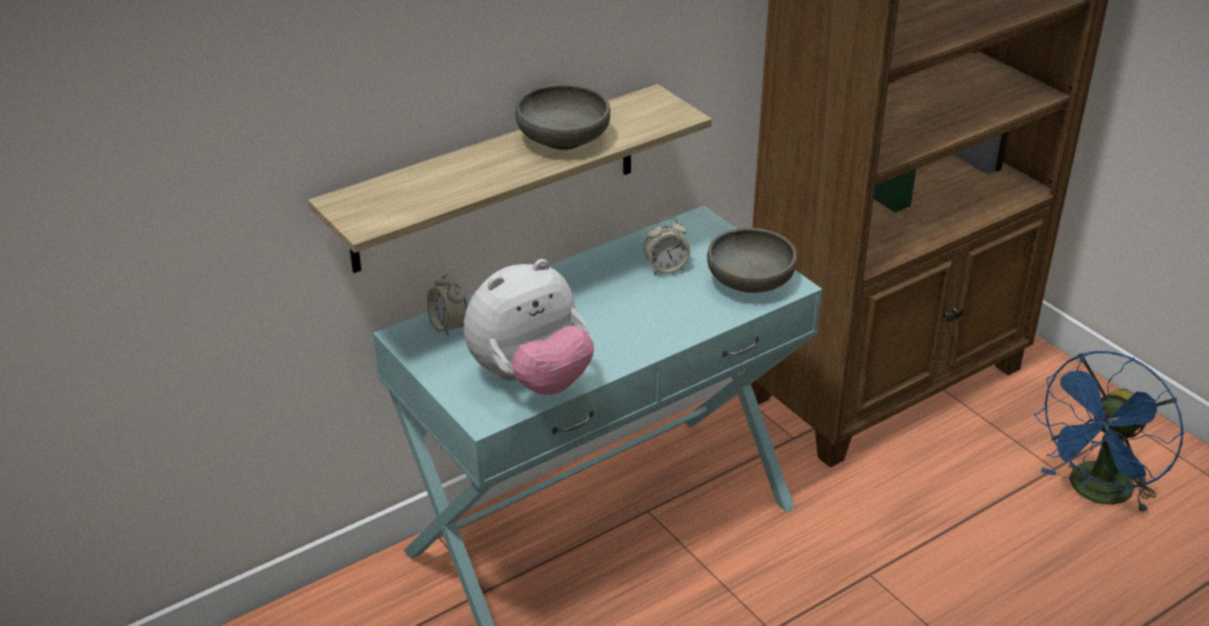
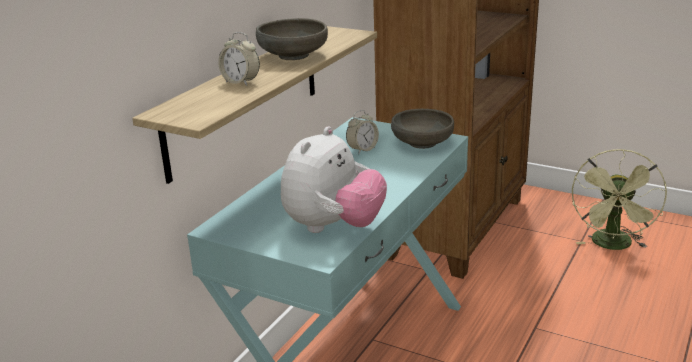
camera: 25 degrees left, 10 degrees down
(448, 326) = (242, 215): alarm clock -> alarm clock (241, 82)
(1096, 493) = (613, 246): blue fan -> green fan

